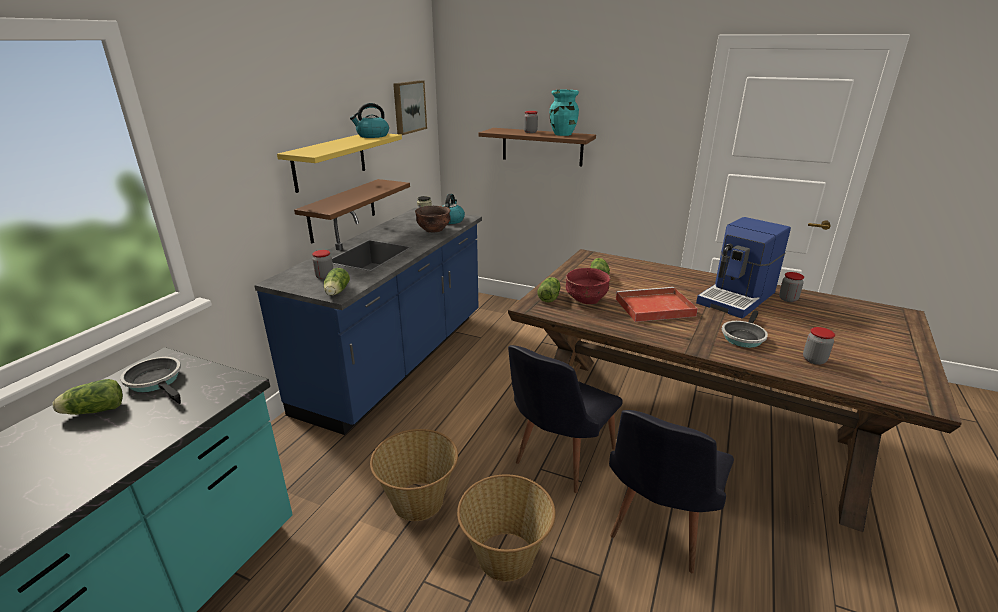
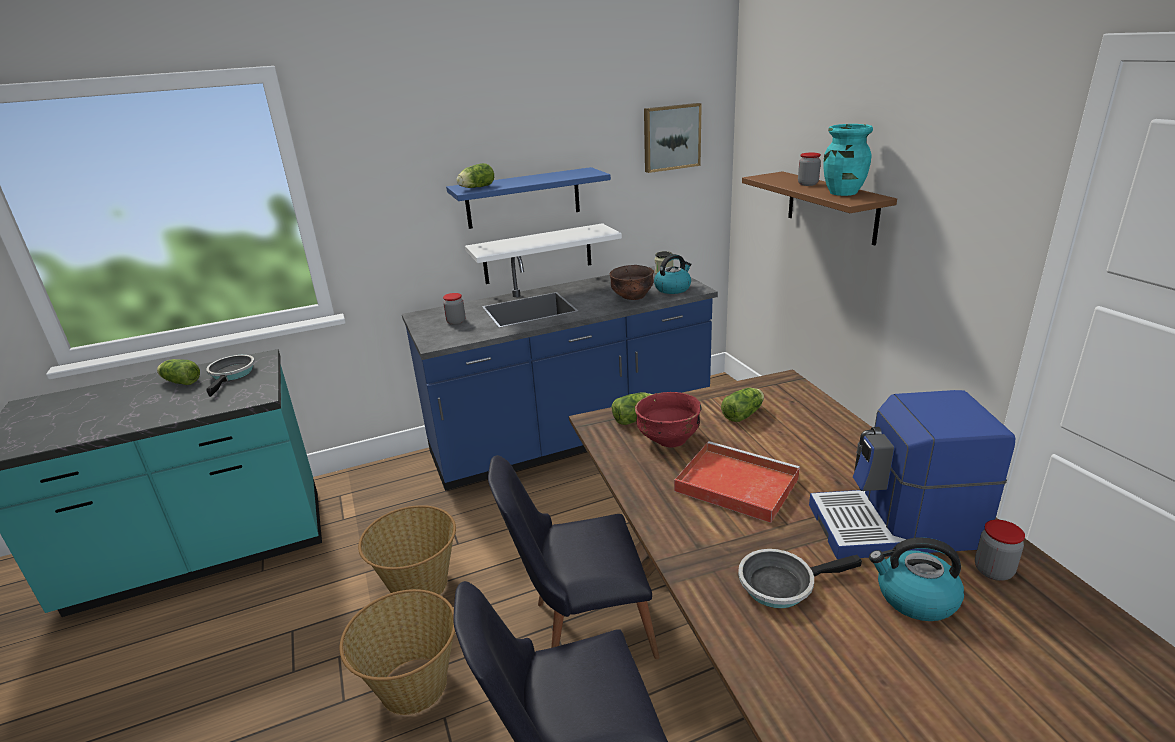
camera: 45 degrees right, 0 degrees up
(330, 161) = (523, 198): yellow shelf -> blue shelf
(336, 292) = (437, 340): lettuce -> lettuce (475, 188)
(342, 210) = (537, 254): brown shelf -> white shelf
(372, 136) = (577, 173): kettle -> kettle (915, 598)
(814, 360) = (826, 679): jar -> none

